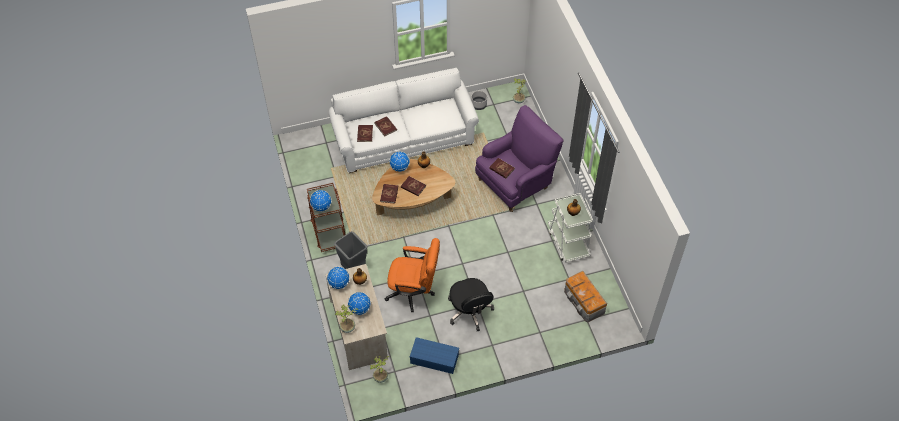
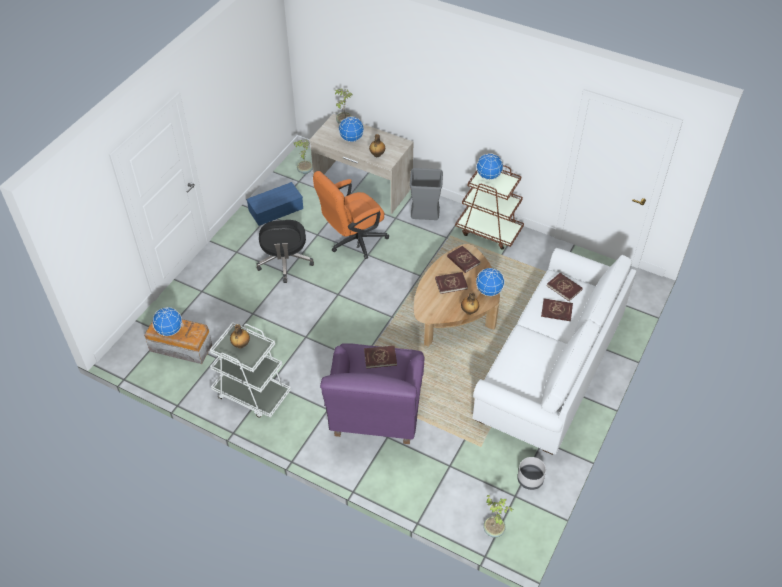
camera: 135 degrees right, 5 degrees down
(339, 283) = (392, 142): globe -> globe (170, 330)
(470, 311) = (285, 262): black office chair -> black office chair turned 120 degrees counterclockwise

